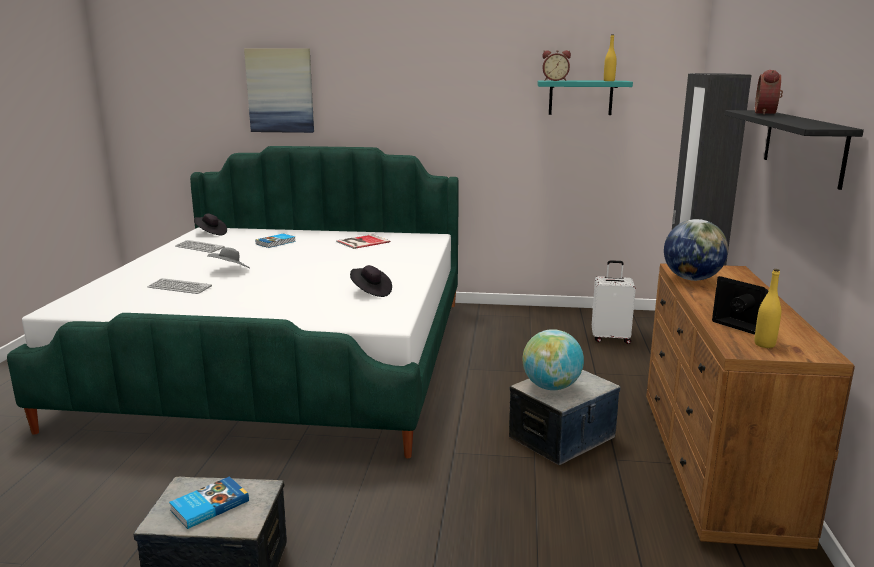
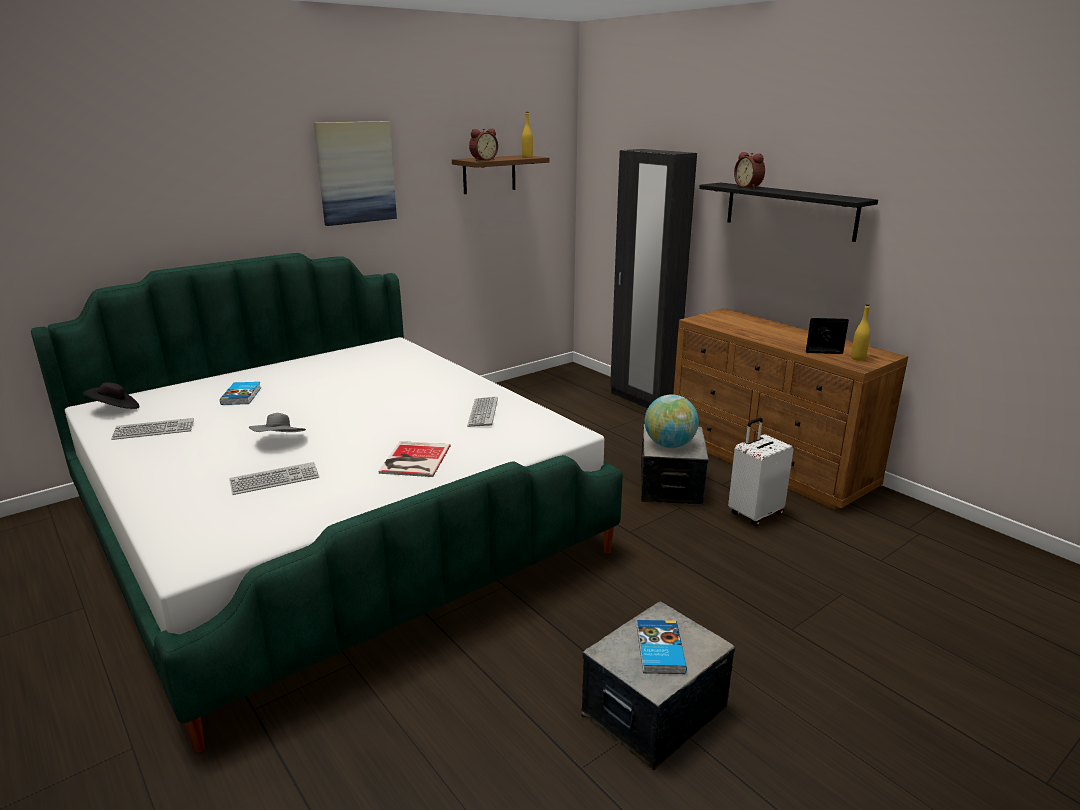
camera: 45 degrees left, 5 degrees up
(280, 90) = (150, 192): picture -> picture (355, 172)
(361, 242) = (338, 368): book -> book (413, 460)
(371, 292) = (483, 413): black hat -> keyboard
(580, 97) = (489, 174): turquoise shelf -> brown shelf
(610, 338) = (569, 398): white suitcase -> white suitcase (754, 514)
(692, 279) = (724, 326): globe -> none

